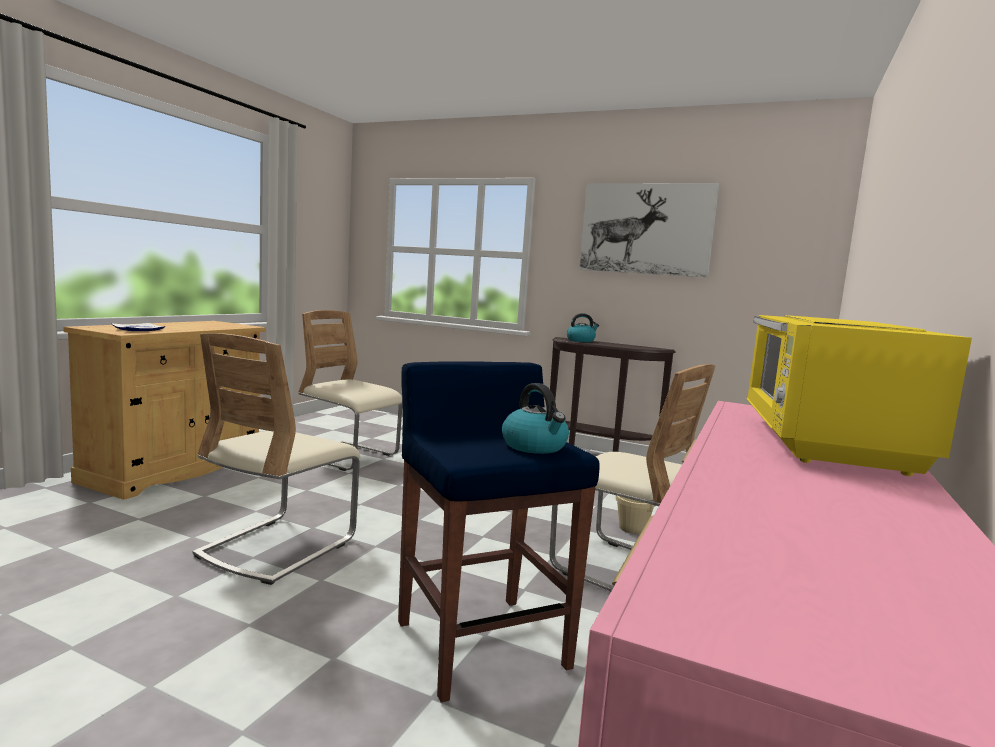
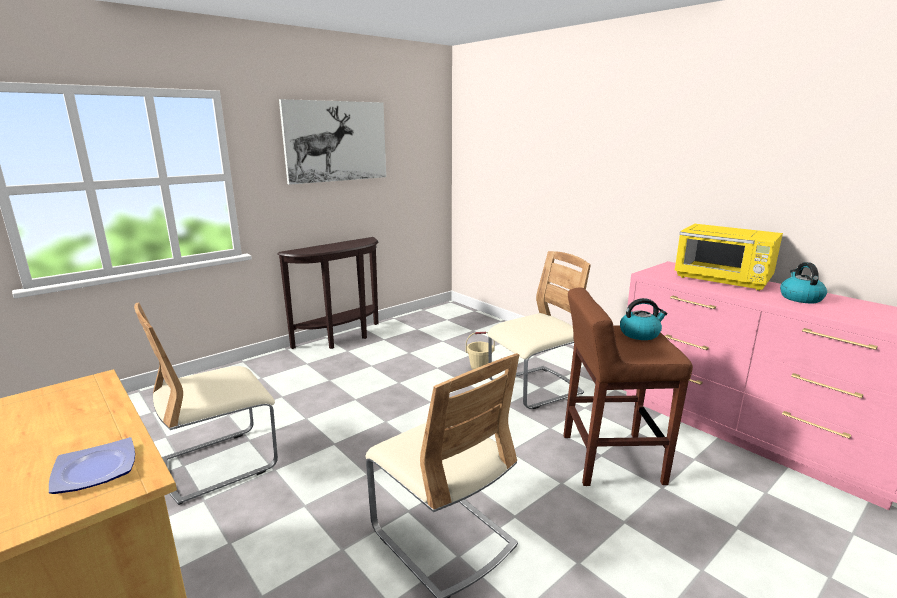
camera: 65 degrees left, 10 degrees up
(480, 642) = (609, 458): blue stool -> brown stool
(581, 340) = (313, 249): kettle -> kettle (800, 298)

